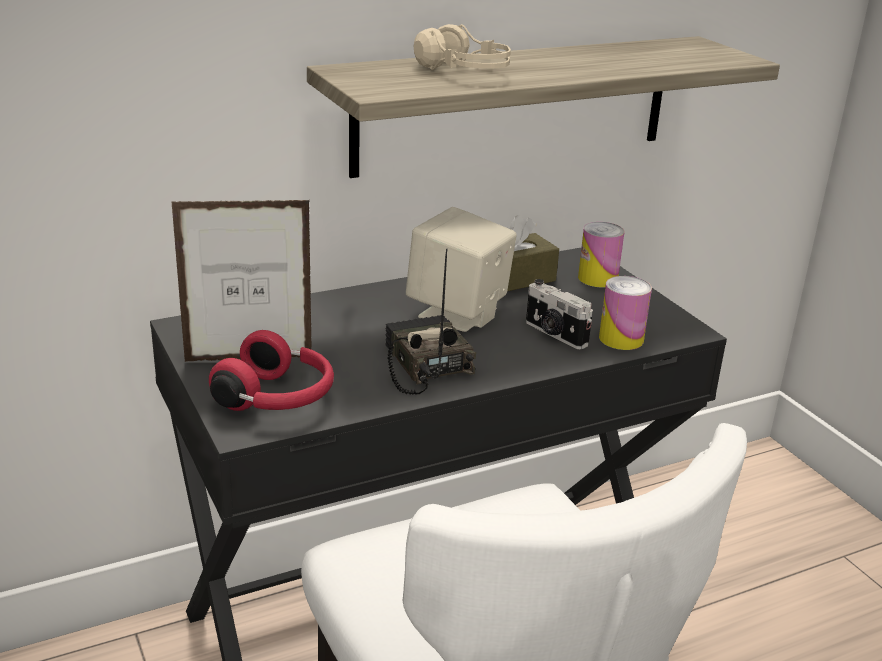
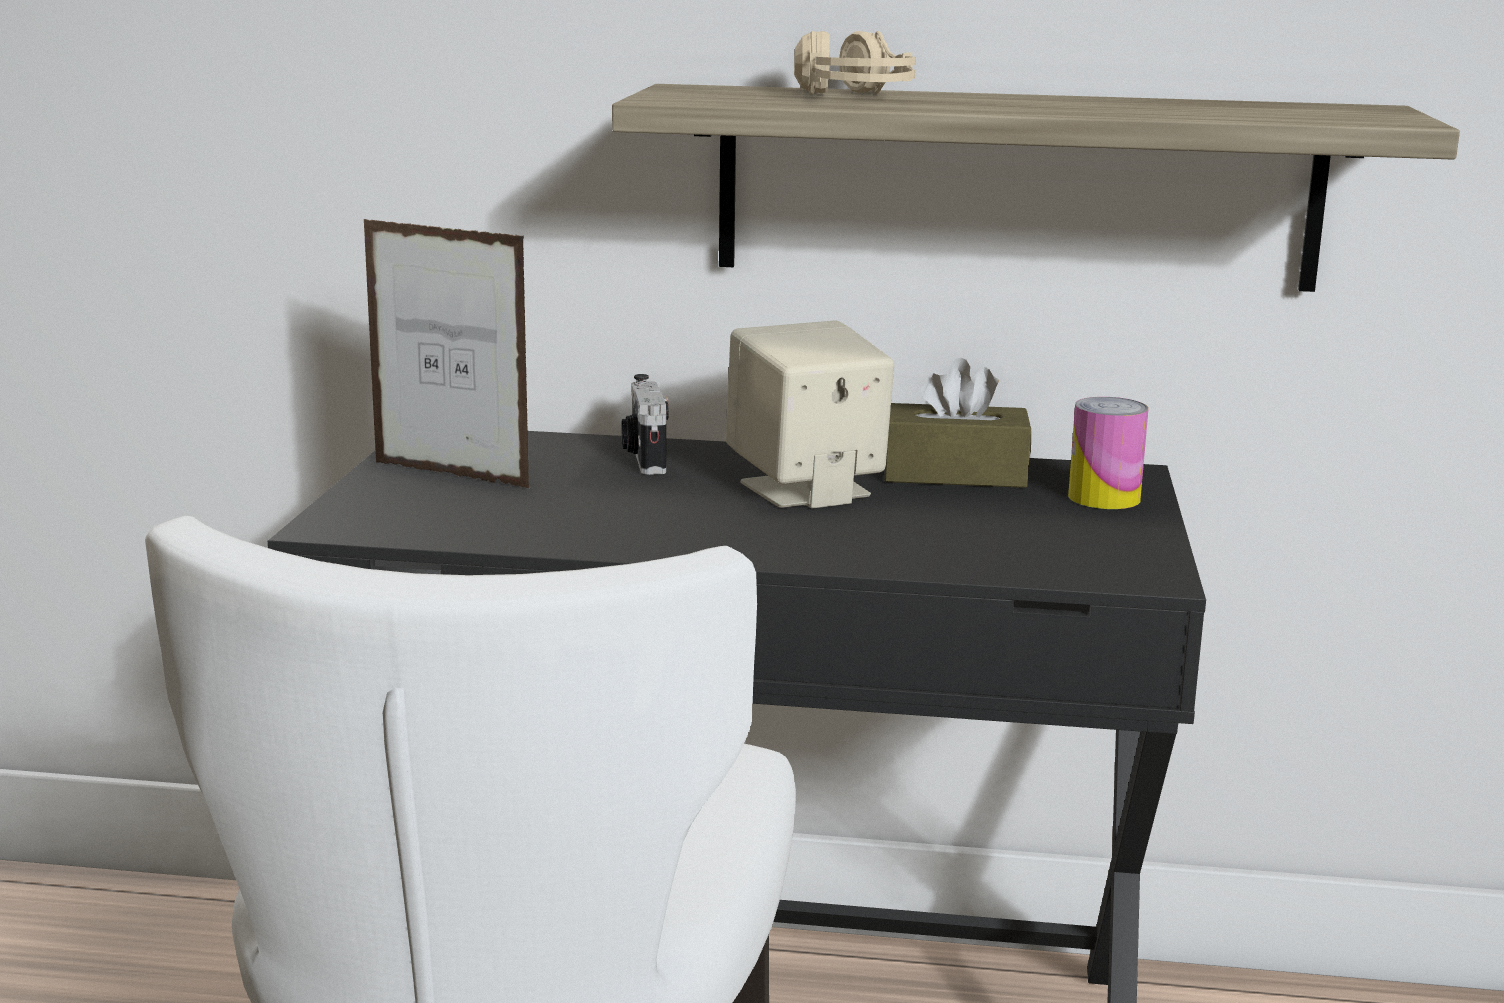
camera: 35 degrees right, 10 degrees down
(277, 398) = (418, 512): red headphones -> none
(423, 364) = (658, 524): radio -> none
(554, 334) = (911, 536): camera -> camera (645, 458)
(621, 339) = (1011, 561): can -> none

